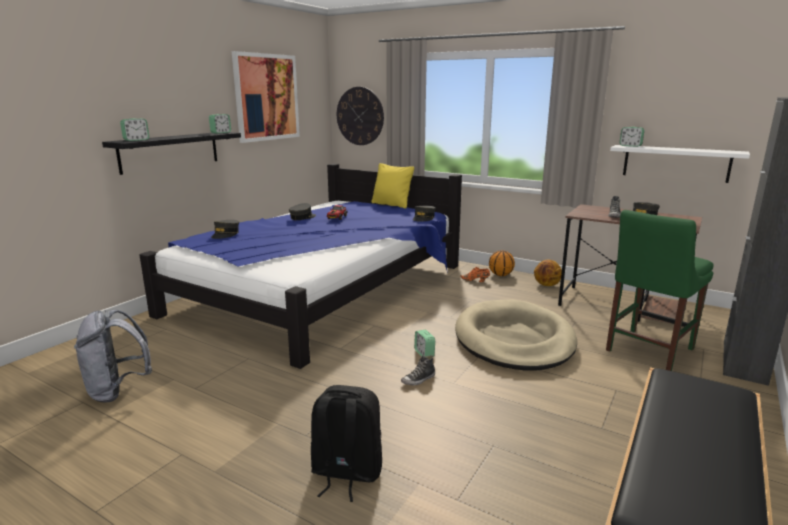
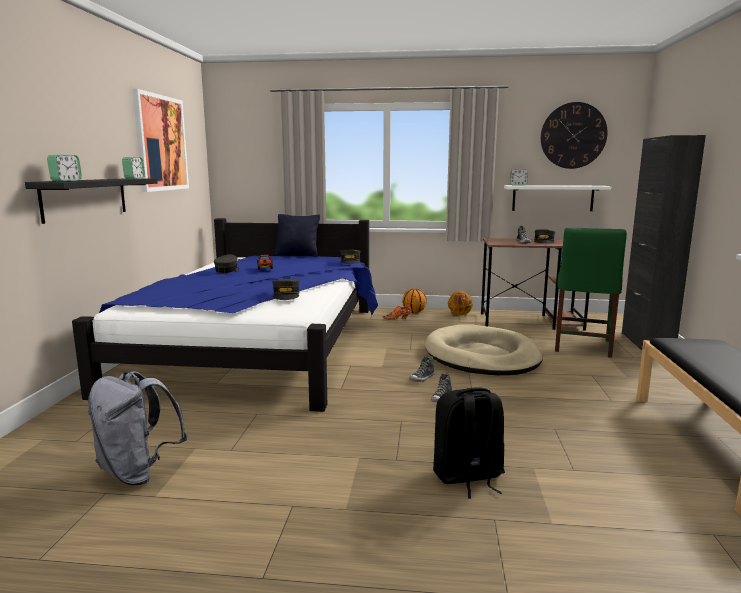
camera: 25 degrees left, 5 degrees down
(225, 234) = (167, 290): grey cap -> grey cap (286, 295)
(360, 116) = (245, 167): wall clock -> wall clock (573, 135)
(392, 205) = (297, 255): yellow pillow -> black pillow
(424, 353) = (422, 378): alarm clock -> shoe

